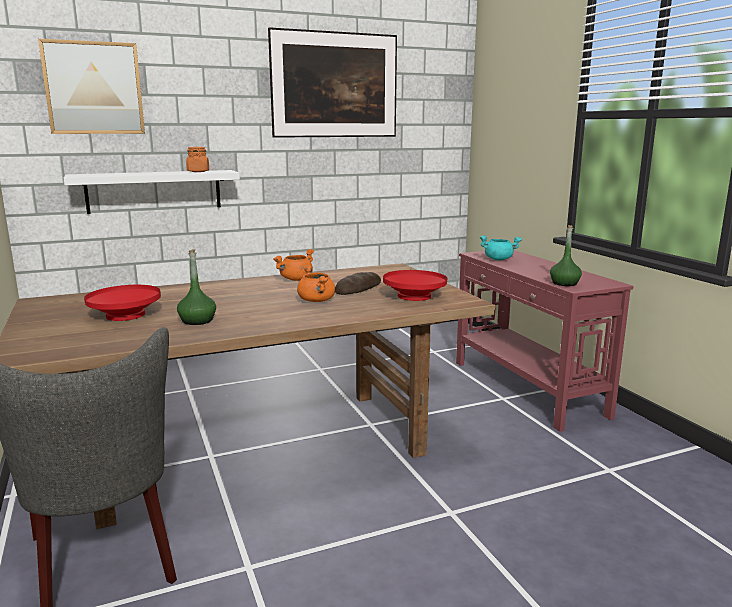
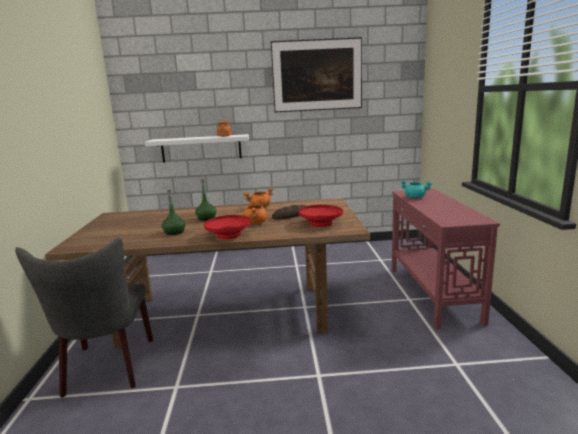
camera: 20 degrees right, 0 degrees up
(94, 88) = (166, 88): picture -> none
(125, 315) = (141, 226): red bowl -> red bowl (228, 235)
(564, 283) = (444, 219): green bottle -> green bottle (206, 218)

